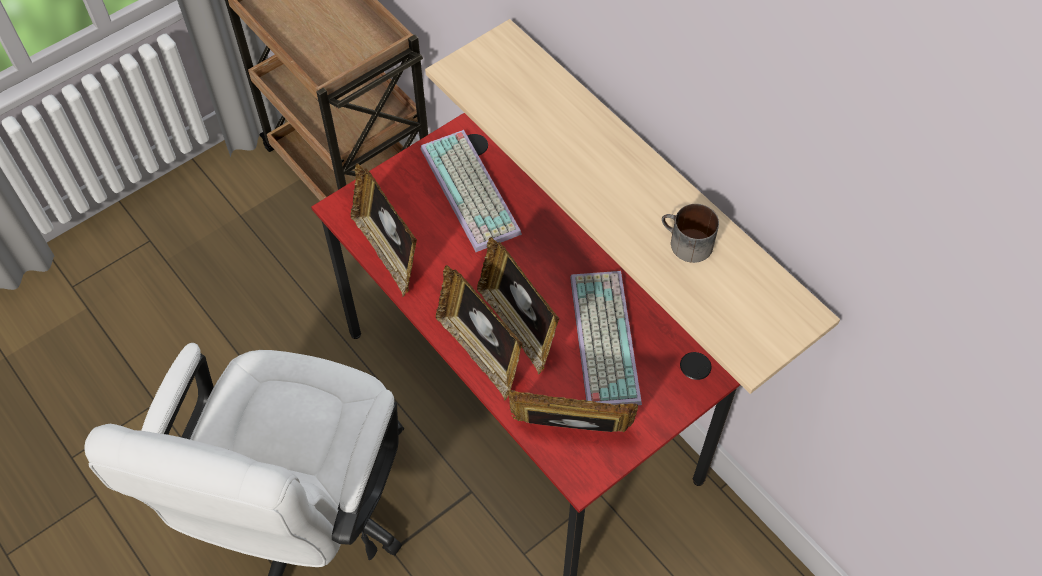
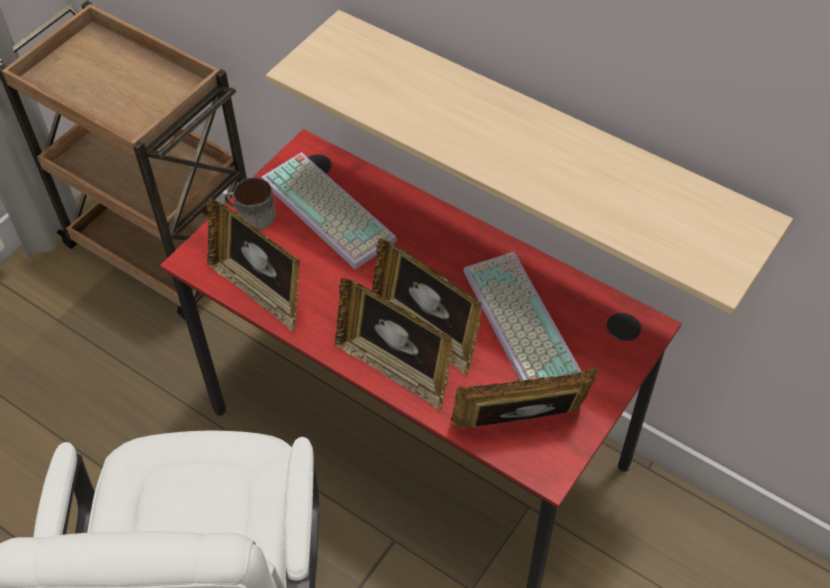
camera: 15 degrees left, 5 degrees down
(685, 244) = (606, 182): mug -> mug (251, 216)

